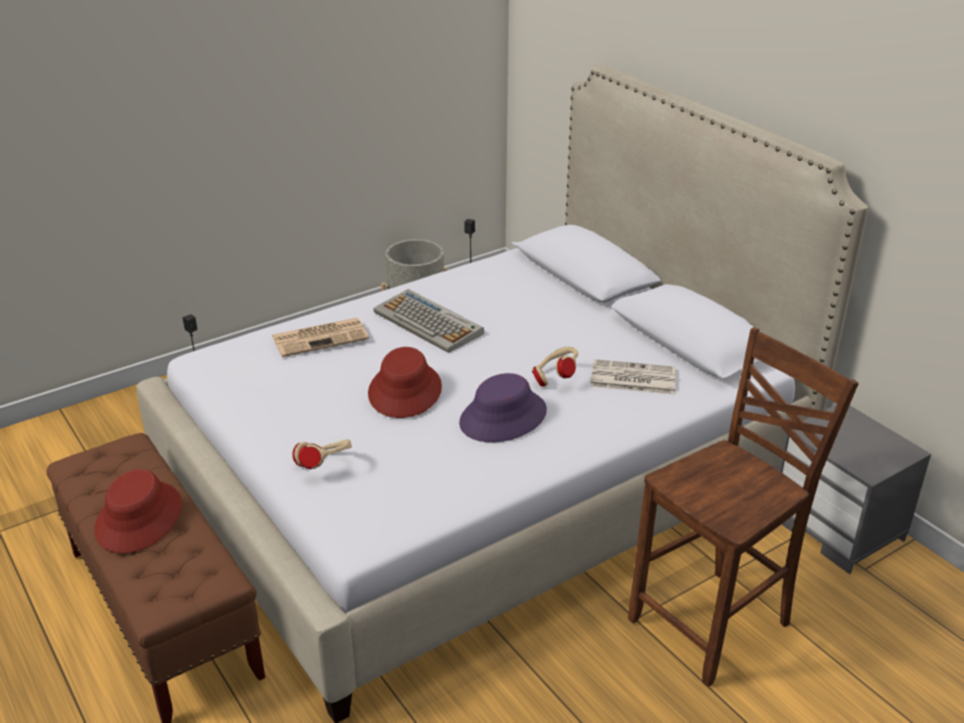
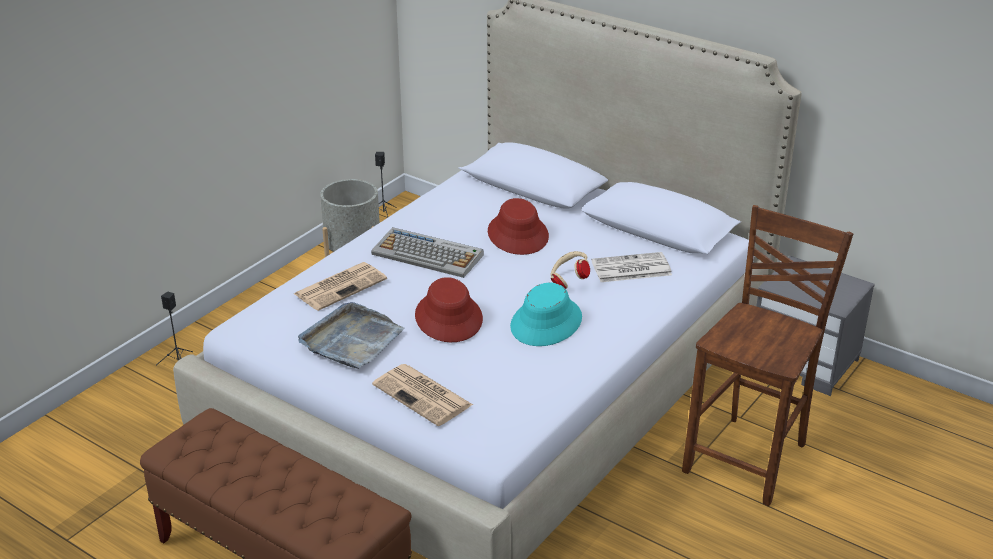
camera: 20 degrees left, 0 degrees up
(139, 518) = (269, 479): red hat -> red hat (518, 234)
(292, 393) = (351, 340): none -> grey tray
(324, 467) = (424, 395): beige headphones -> newspaper
(503, 417) = (546, 322): purple hat -> turquoise hat

